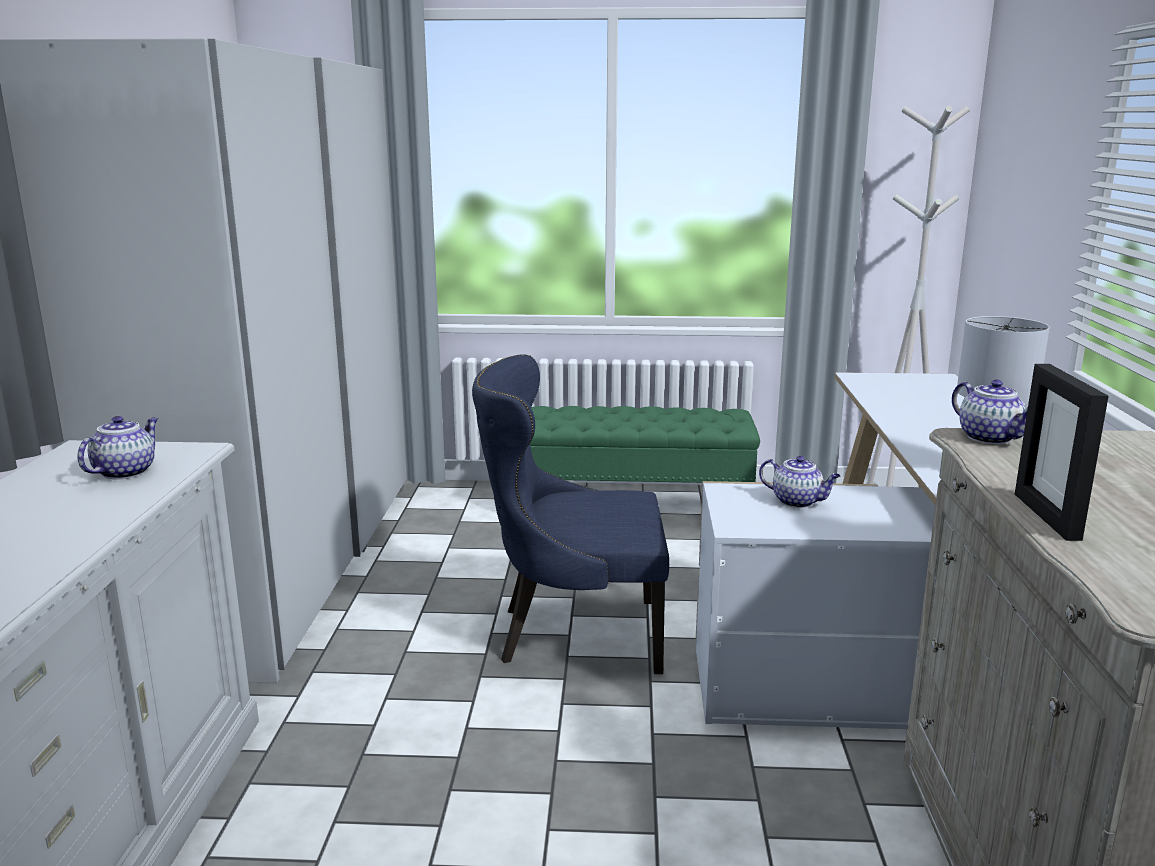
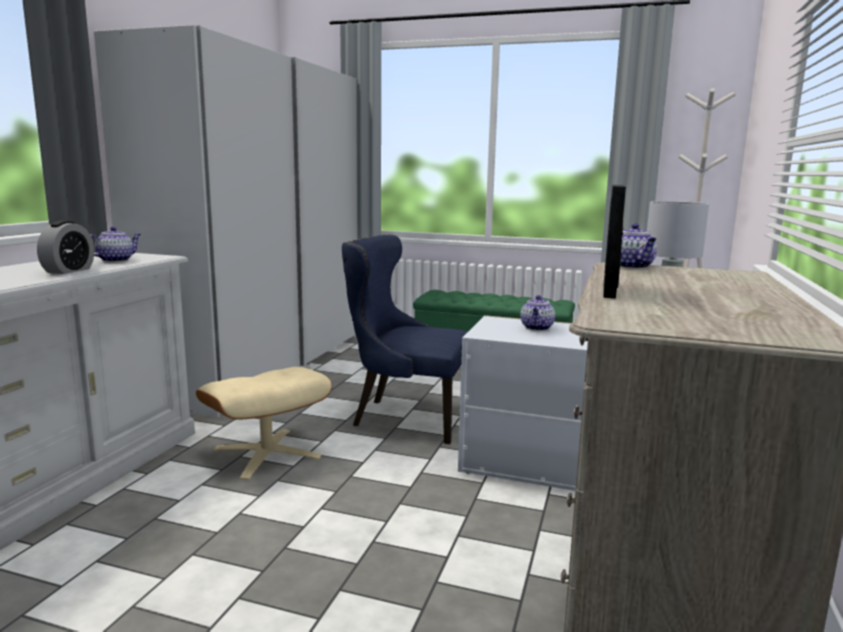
camera: 15 degrees right, 5 degrees down
(81, 519) = (69, 271): none -> alarm clock
(402, 741) = (267, 453): none -> beige ottoman
(798, 502) = (537, 328): teapot -> teapot turned 60 degrees clockwise

